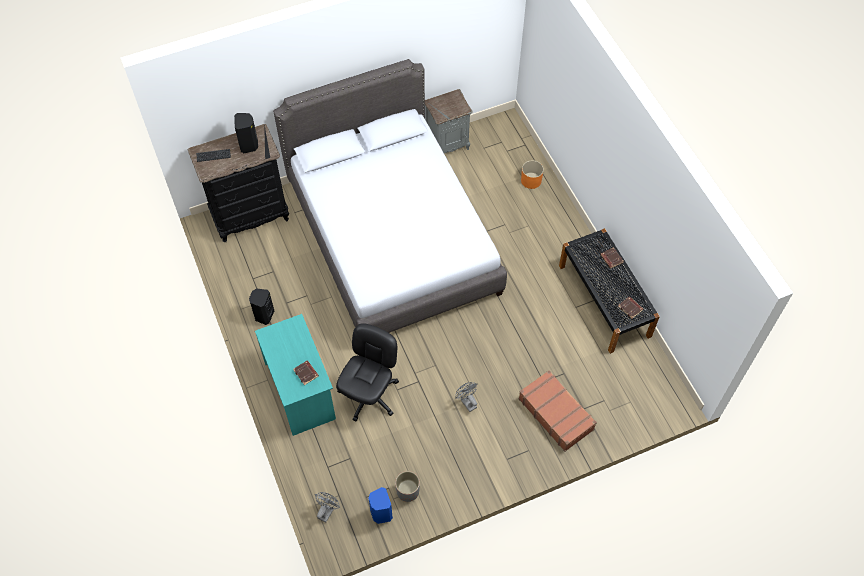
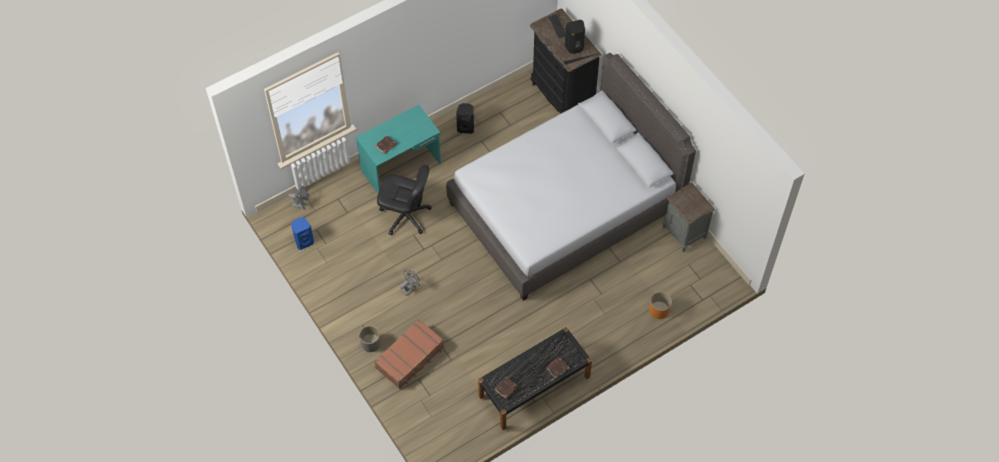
camera: 80 degrees right, 0 degrees up
(407, 491) = (324, 257): grey planter -> grey planter (371, 344)

